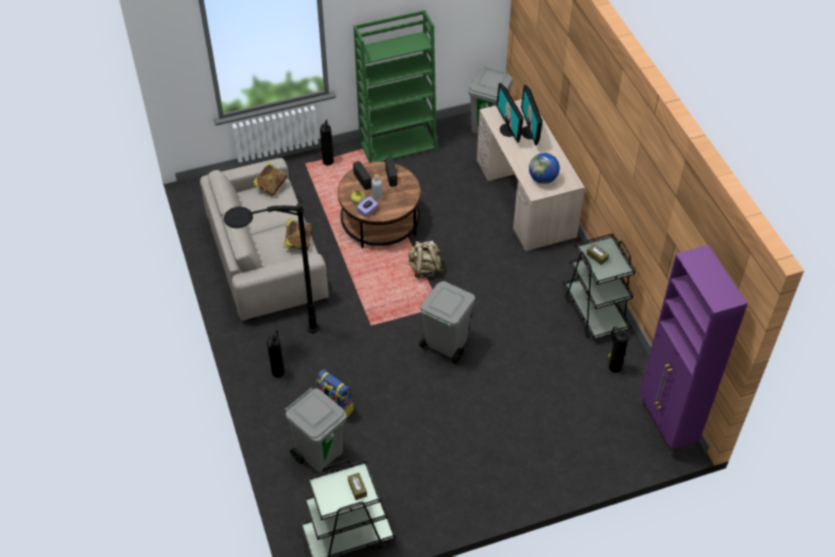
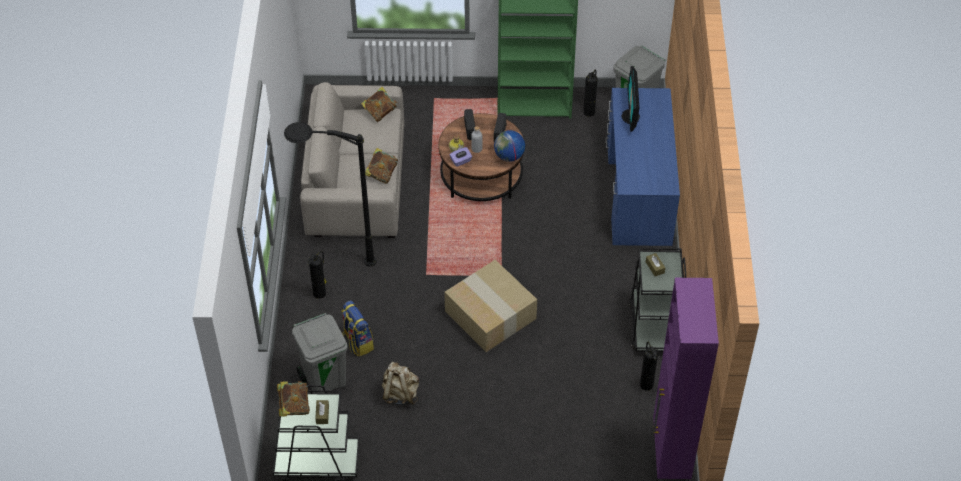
camera: 20 degrees right, 0 degrees up
(325, 489) = (294, 406): none -> book
(328, 161) = (457, 101): fire extinguisher -> fire extinguisher (589, 112)
(425, 269) = (503, 235): beige backpack -> beige backpack (400, 394)
(445, 345) = (489, 314): grey trash can -> cardboard box
(525, 198) = (638, 191): beige desk -> blue desk
(530, 132) = (651, 125): monitor -> none
(543, 179) = (641, 175): globe -> globe (509, 156)

